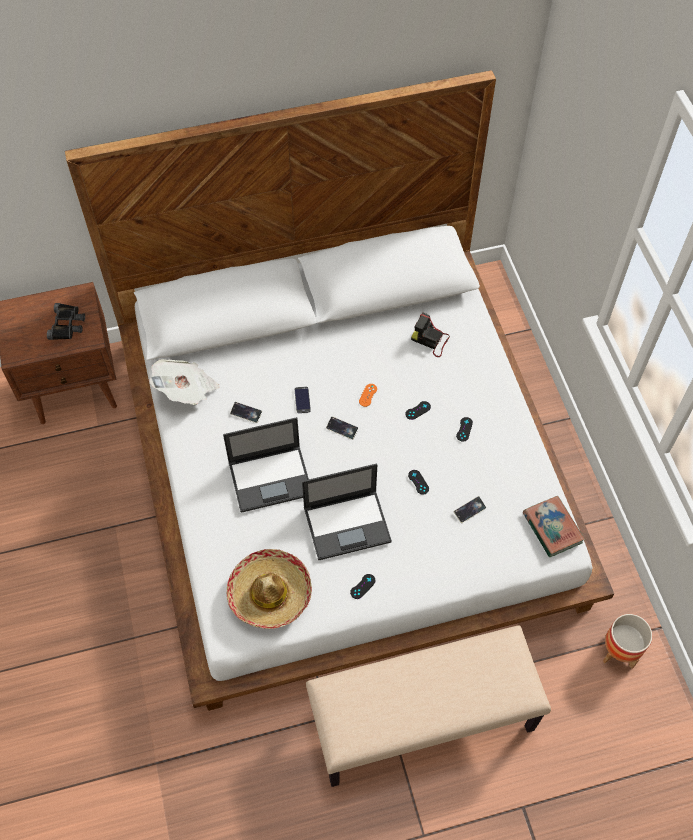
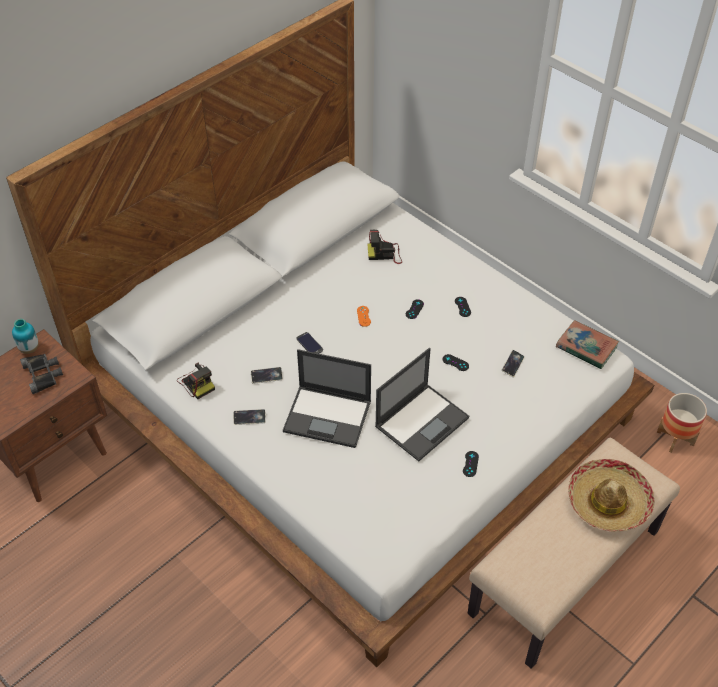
camera: 30 degrees left, 10 degrees down
(71, 295) = (29, 349): none -> vase
(186, 390) = (197, 382): newspaper -> camera
(270, 593) = (396, 508): hat -> hat (608, 502)
(271, 478) = (328, 416): laptop -> laptop turned 60 degrees clockwise
(342, 429) = (361, 351): phone -> phone (249, 418)

